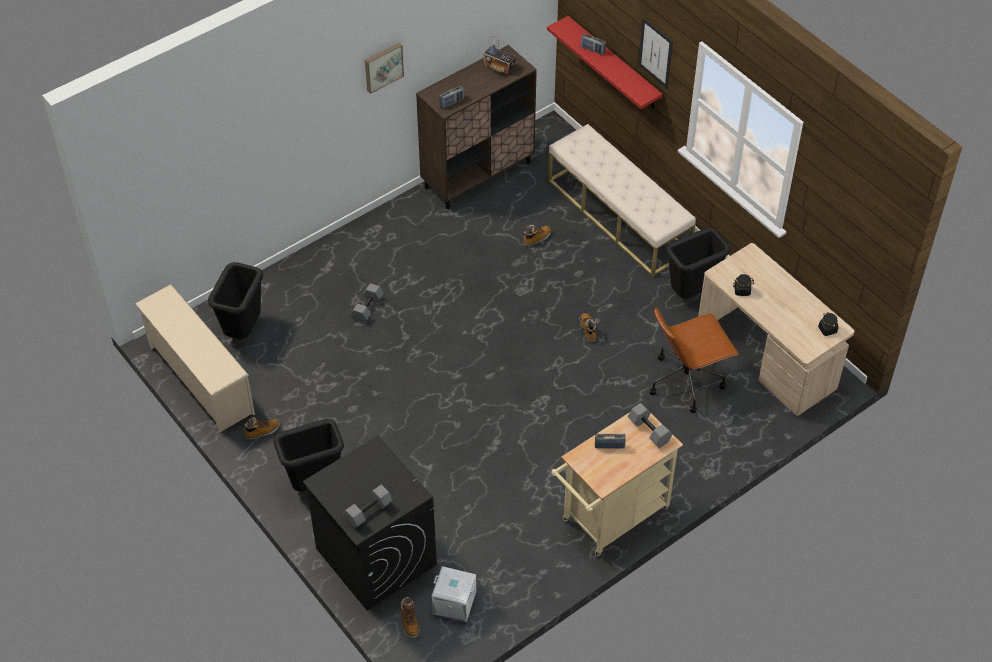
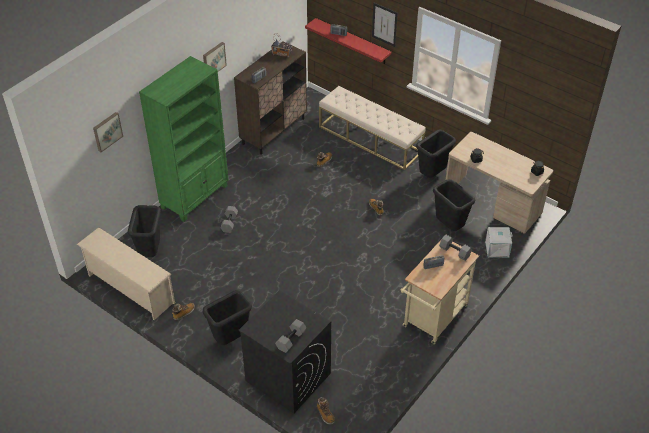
camera: 15 degrees left, 5 degrees down
(197, 155) = (107, 131): none -> picture
(331, 258) = (195, 197): none -> green bookcase
(454, 603) = (351, 395): white storage box -> white storage box (496, 249)
(687, 380) = (449, 226): brown office chair -> black trash can

